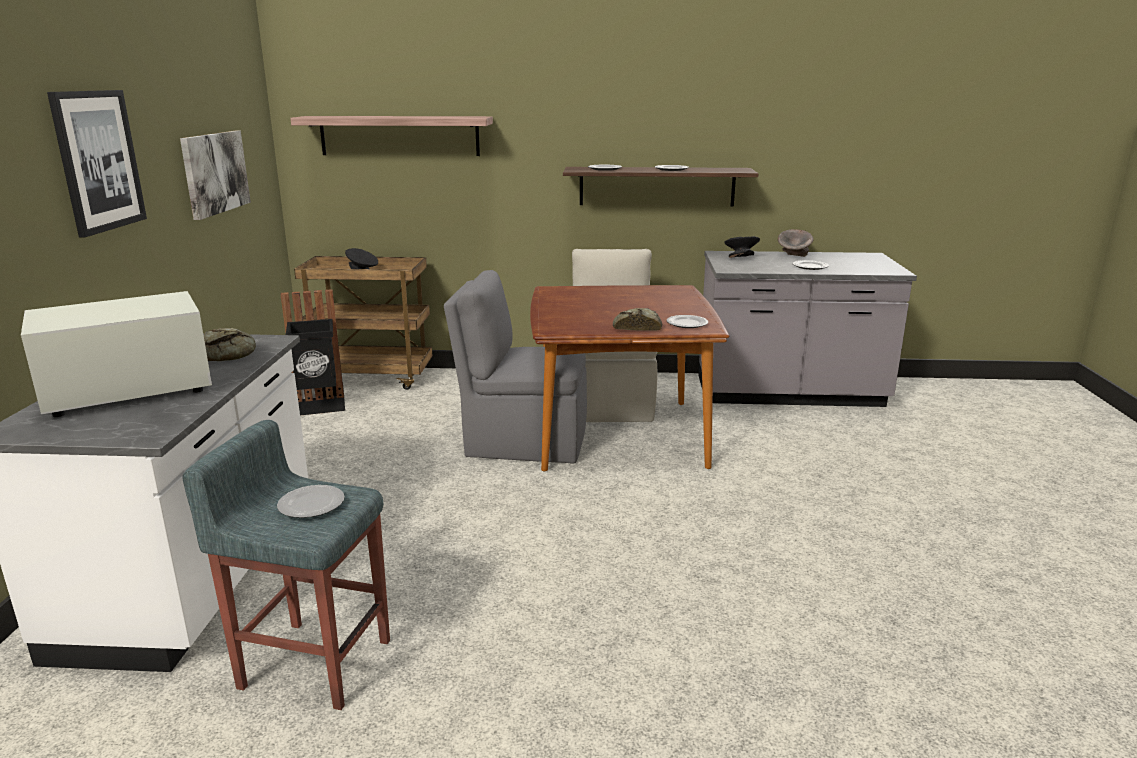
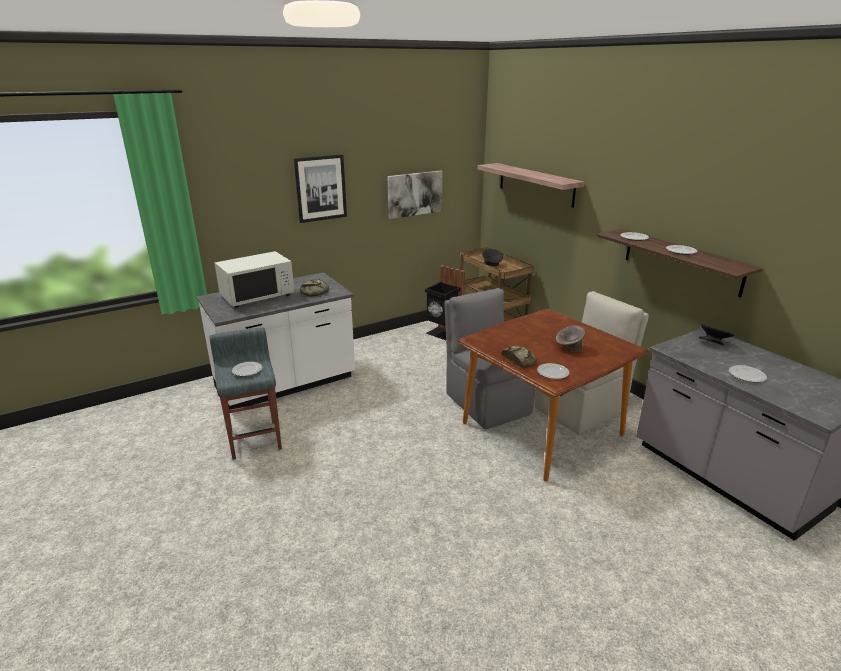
camera: 55 degrees right, 5 degrees up
(128, 392) = (257, 296): white microwave -> white microwave turned 120 degrees clockwise
(794, 255) = (771, 360): grey bowl -> grey bowl (569, 348)

